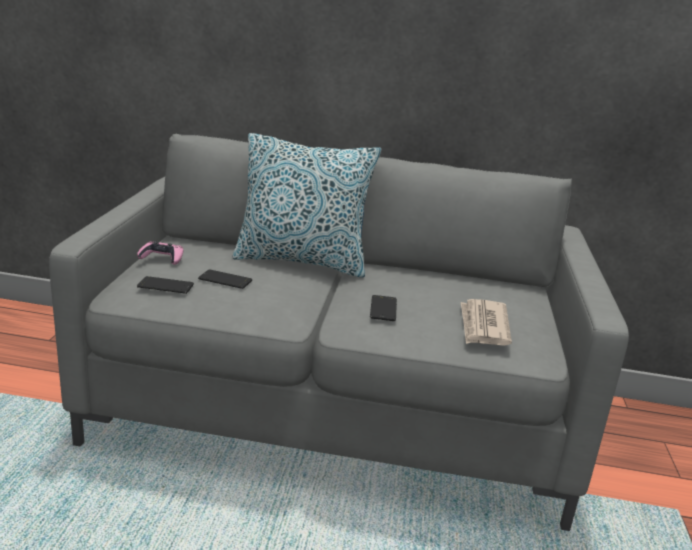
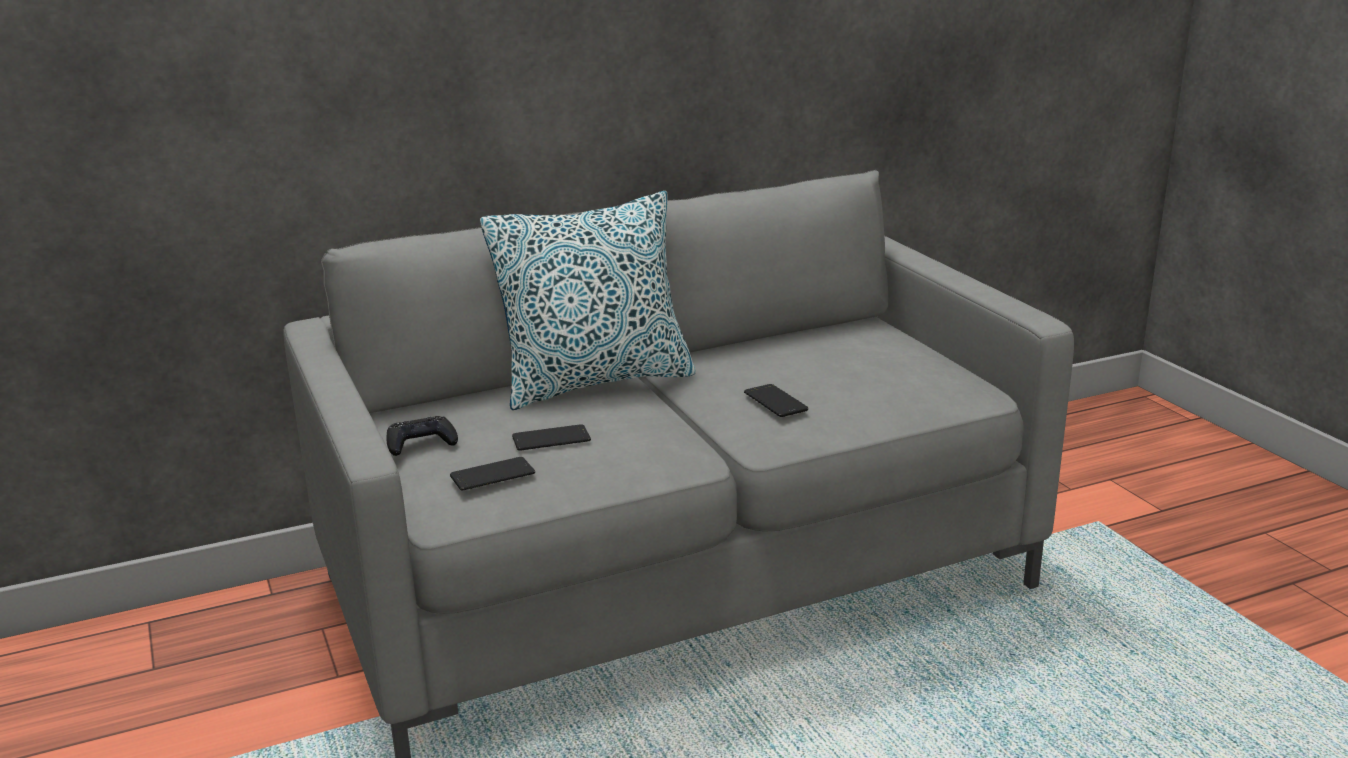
camera: 30 degrees left, 0 degrees up
(162, 258) = (421, 443): pink game controller -> black game controller
(483, 326) = (896, 380): newspaper -> none

